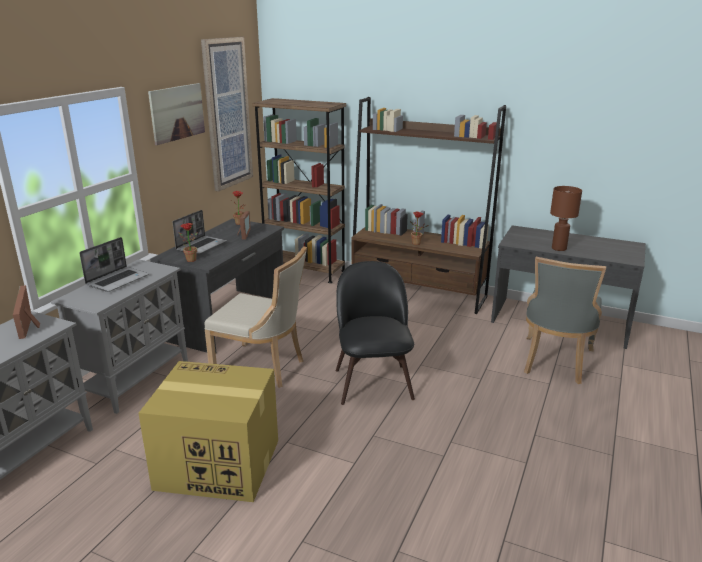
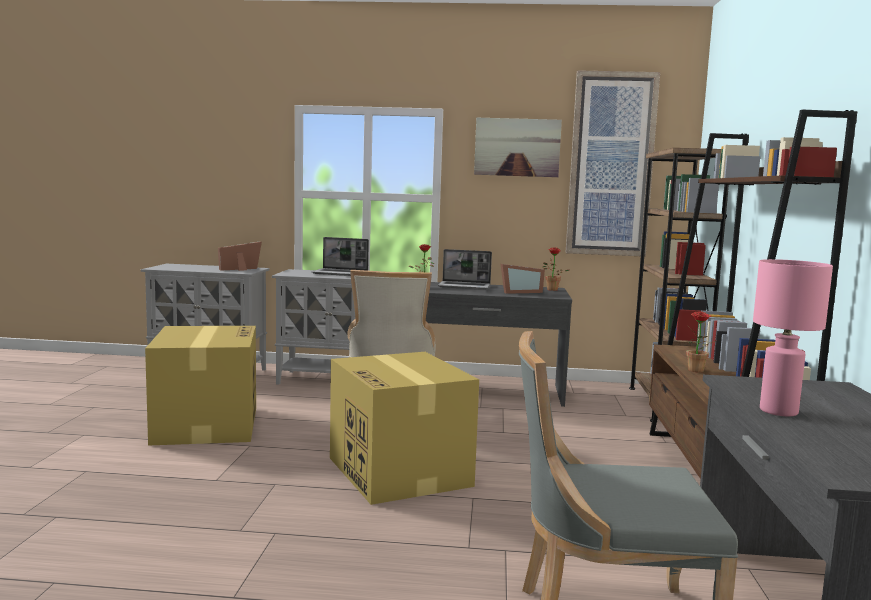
camera: 70 degrees right, 15 degrees down
(373, 381) = (400, 472): black chair -> cardboard box
(559, 248) = (779, 412): brown table lamp -> pink table lamp

